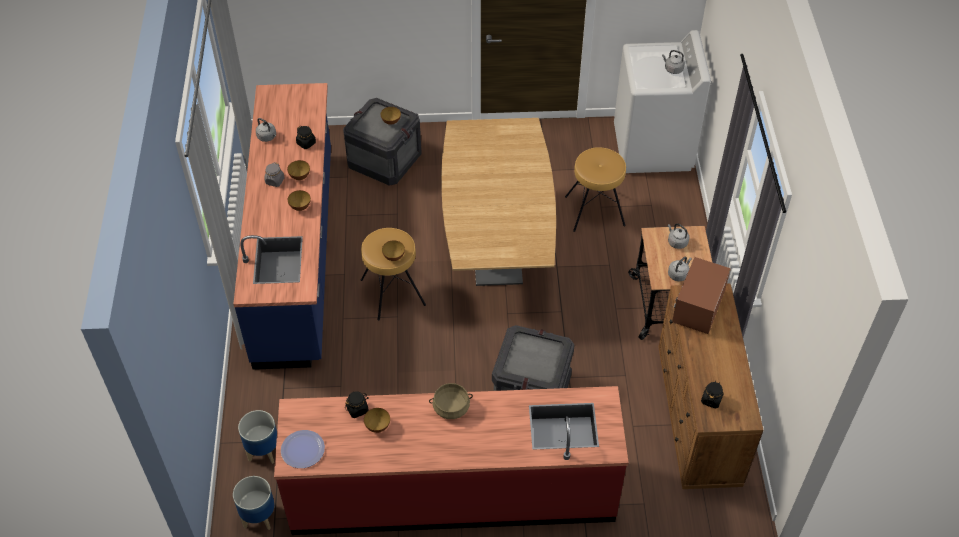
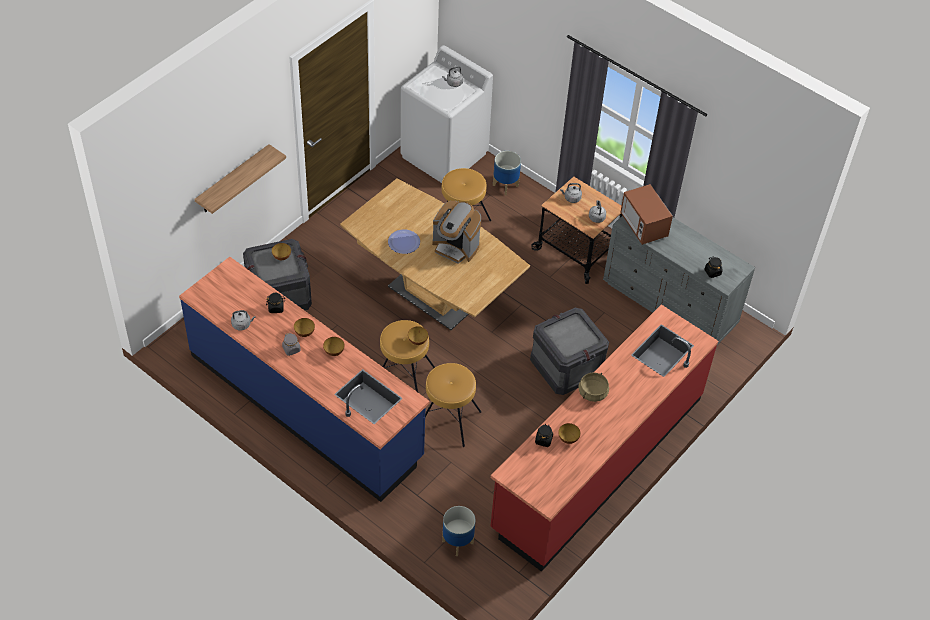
camera: 50 degrees left, 0 degrees up
(258, 517) = (508, 580): planter -> planter (505, 186)
(302, 450) = (545, 490): plate -> plate (404, 242)
(377, 20) = (233, 180): none -> shelf
(381, 353) = (448, 421): none -> brown stool
(512, 204) = (455, 247): none -> coffee machine
(698, 417) = (670, 303): brown dresser -> grey dresser

